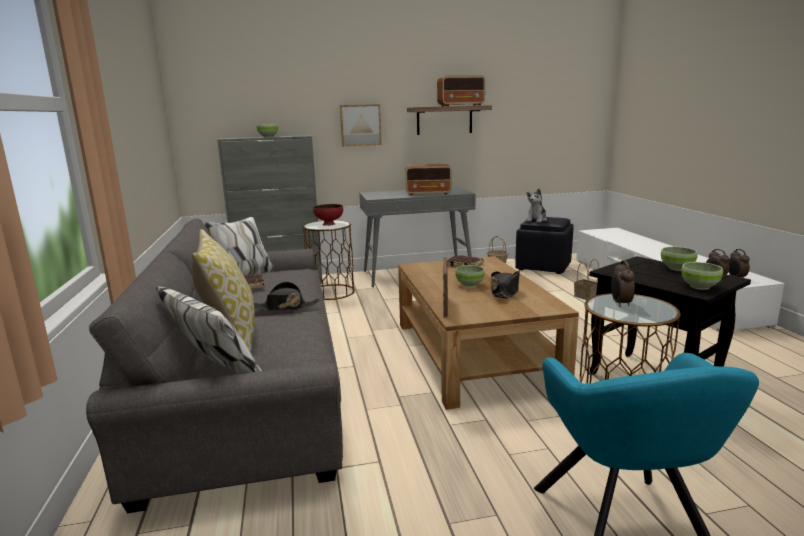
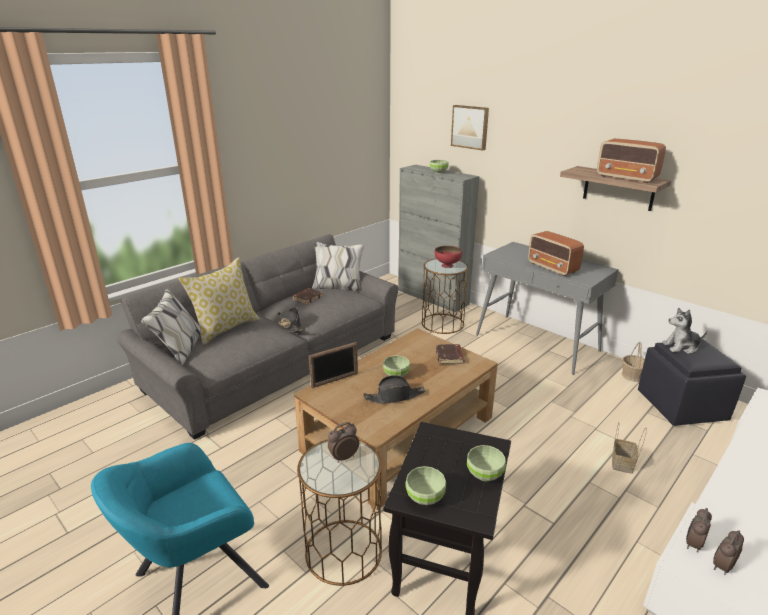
camera: 55 degrees right, 10 degrees up
(360, 125) = (527, 175): picture -> picture (470, 127)

